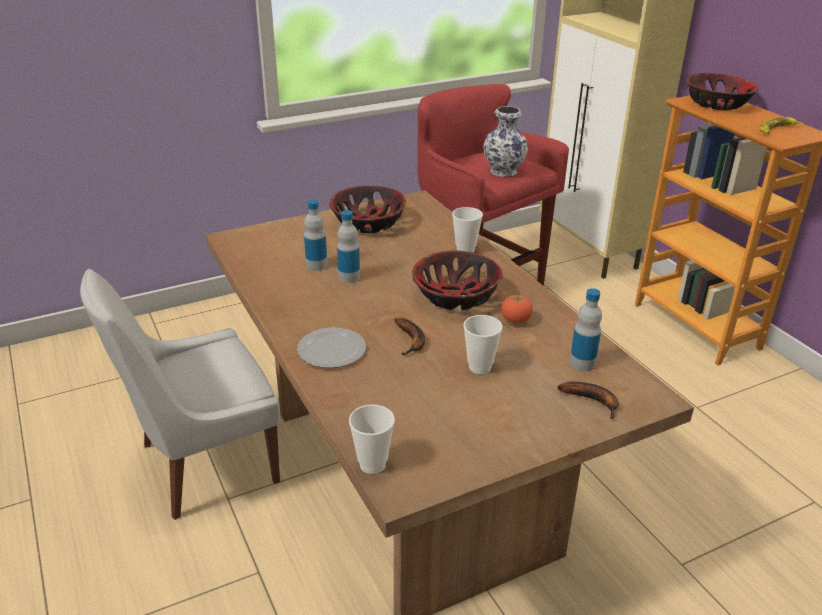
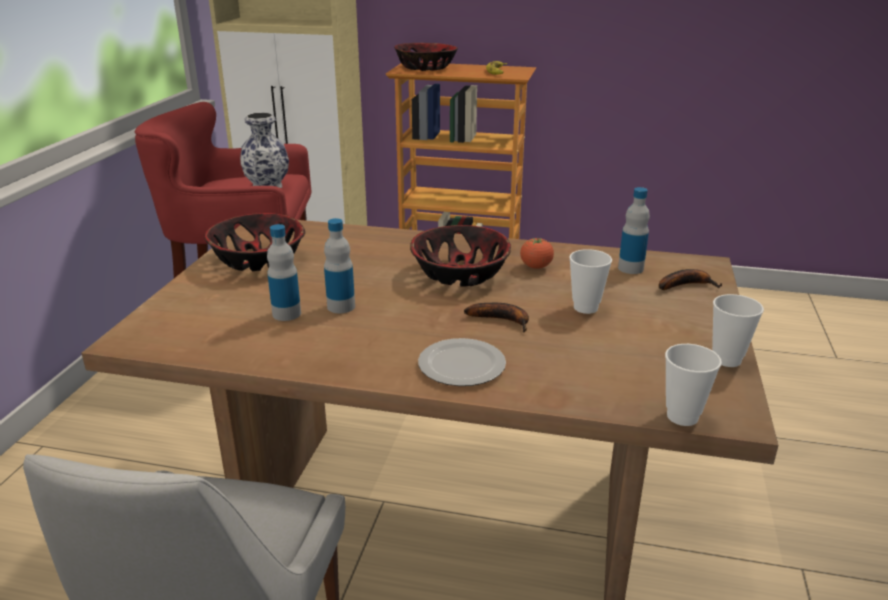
camera: 50 degrees left, 5 degrees down
(465, 250) = (391, 241): cup -> cup (727, 359)

